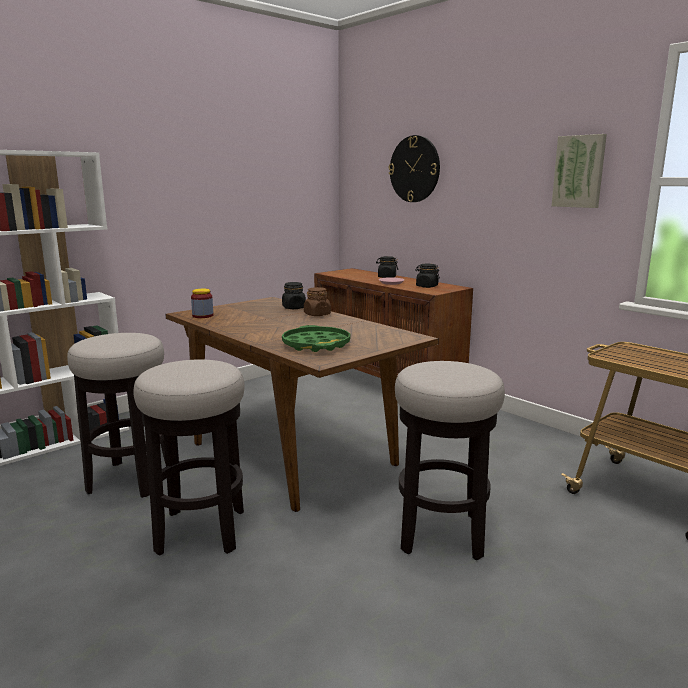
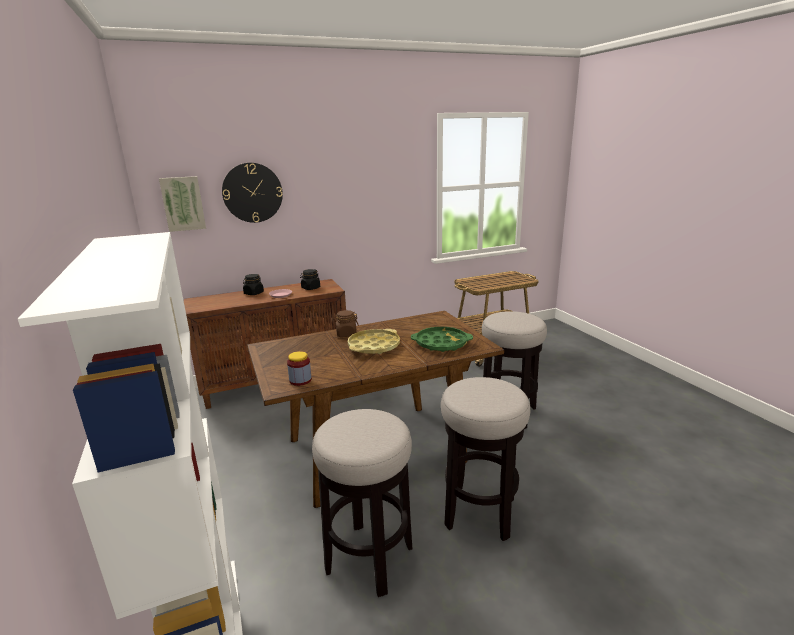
camera: 70 degrees left, 5 degrees up
(290, 325) = (374, 346): none -> yellow tray
(294, 308) = (311, 340): black jar -> none
(579, 171) = (397, 186): picture -> picture (183, 203)

